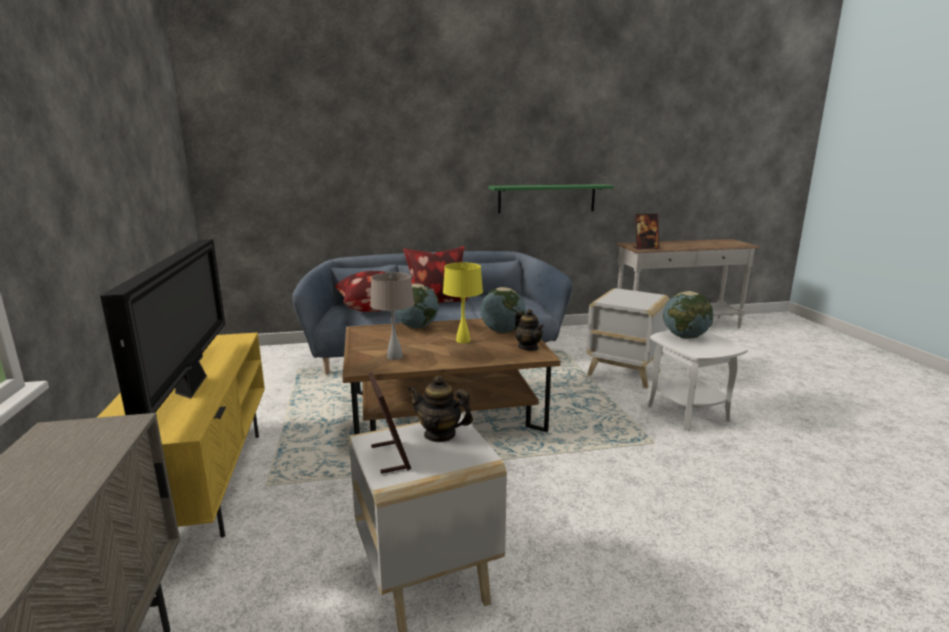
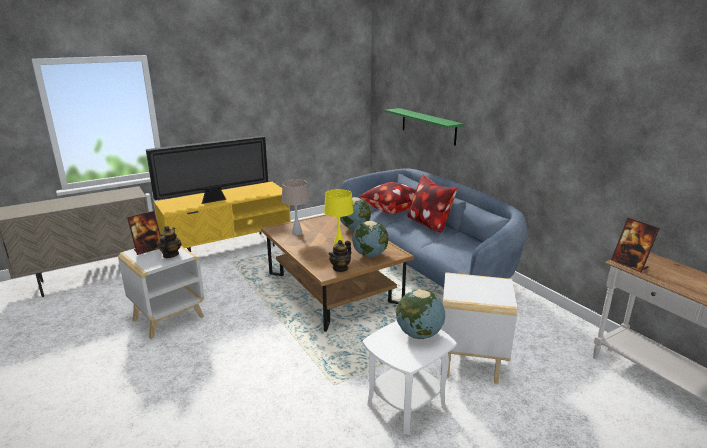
camera: 70 degrees right, 5 degrees up
(547, 198) = (569, 168): green shelf -> green shelf (428, 126)

